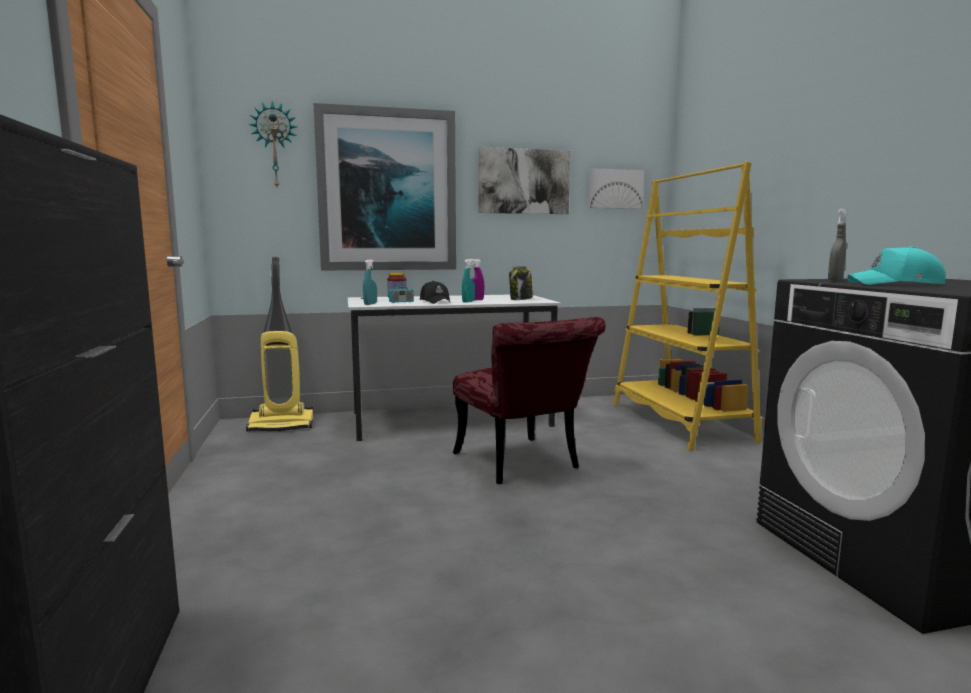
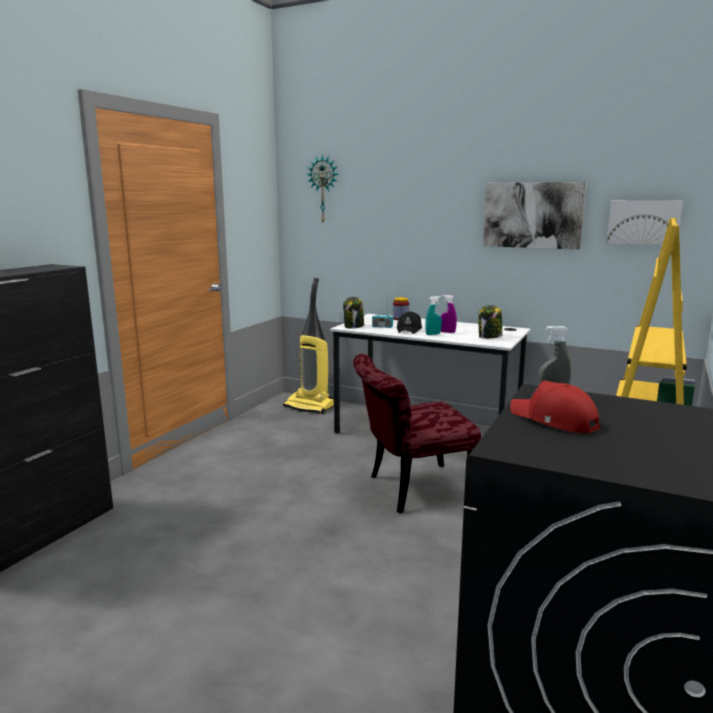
camera: 40 degrees right, 5 degrees up
(370, 304) = (354, 326): turquoise spray bottle -> jar
(387, 191) = (404, 225): picture -> none
(523, 465) = (411, 490): red chair -> red chair turned 60 degrees clockwise
(897, 284) = (553, 420): turquoise cap -> red cap

